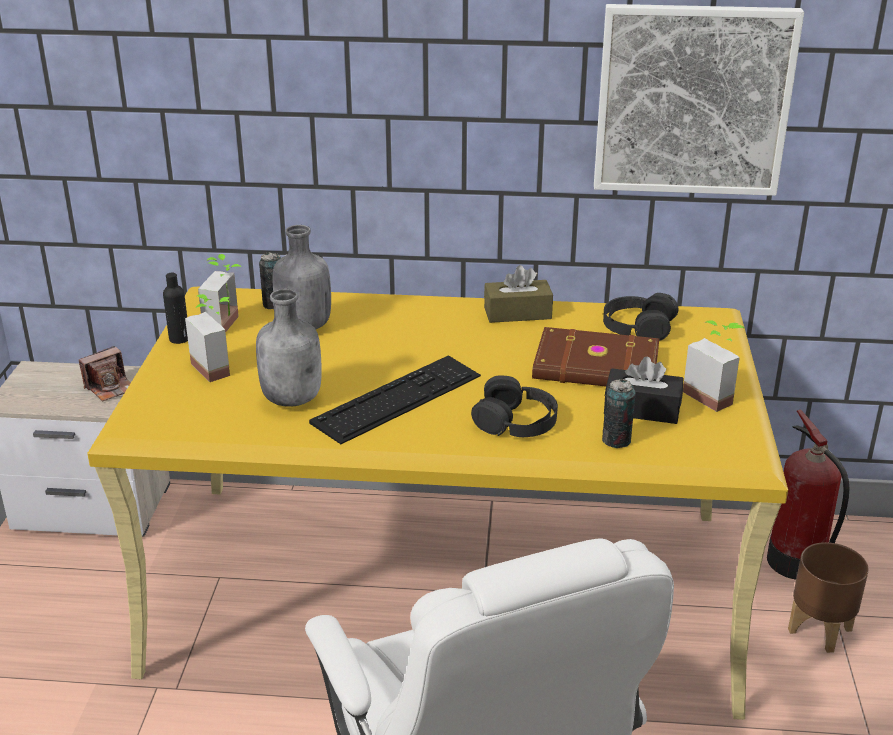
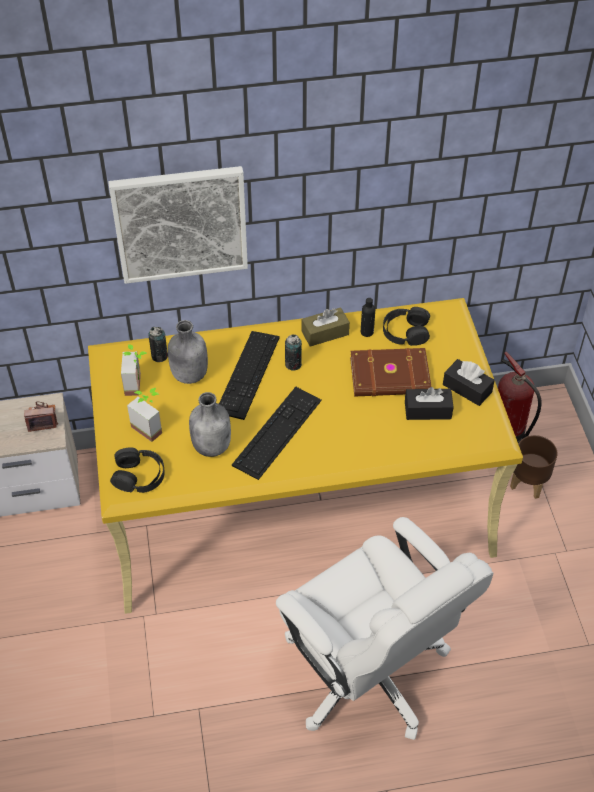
camera: 15 degrees left, 20 degrees up
(110, 387) = (42, 419): camera -> camera turned 135 degrees counterclockwise
(179, 339) = (111, 404): black bottle -> black bottle (367, 332)
(386, 336) = (248, 374): none -> keyboard
(516, 421) = (356, 436): black headphones -> black headphones (139, 475)
(616, 440) = (419, 441): can -> can (293, 364)
(693, 100) = (431, 190): picture -> picture (180, 223)
(714, 395) = (467, 388): potted plant -> black tissue box

